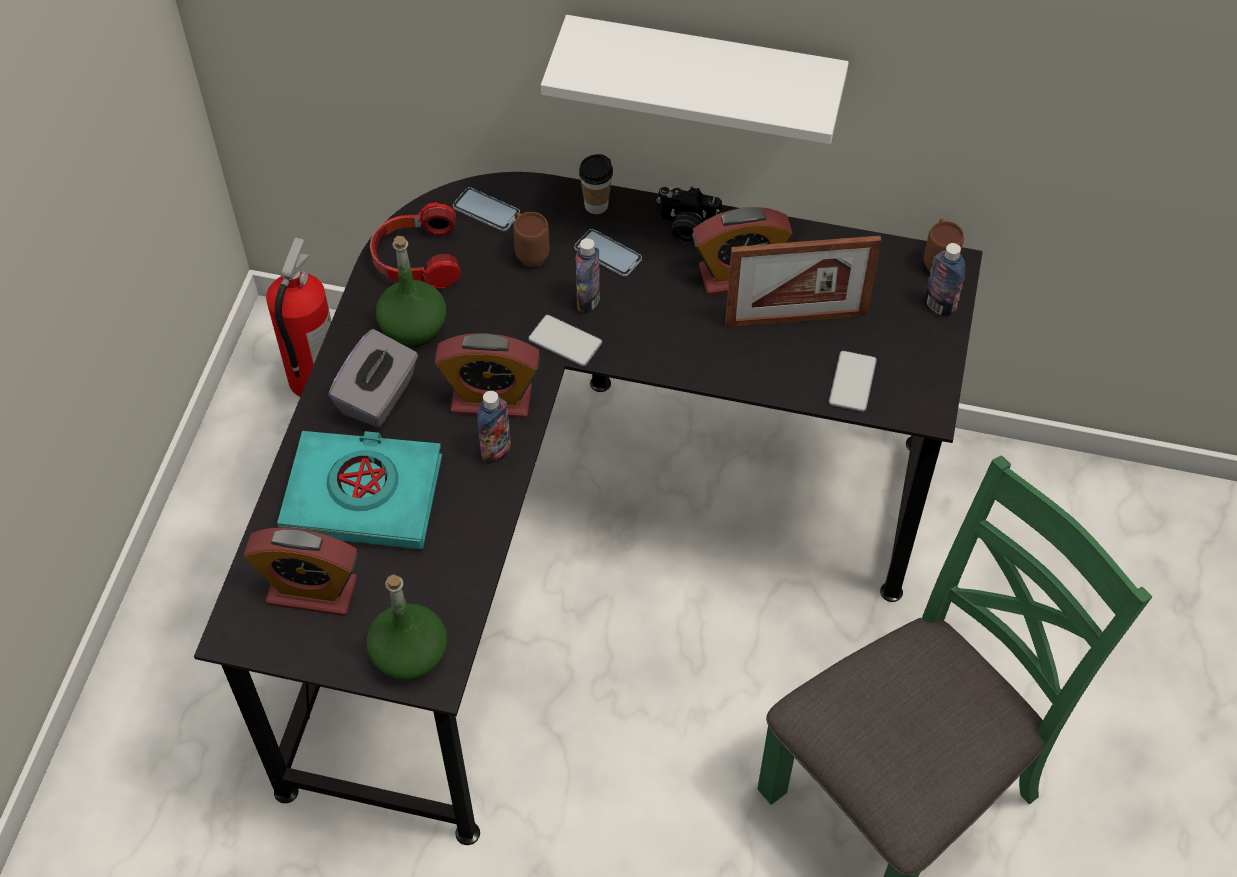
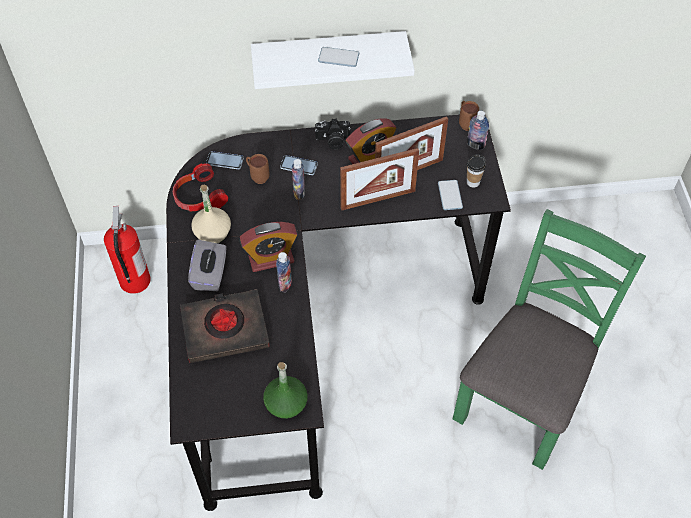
camera: 20 degrees left, 0 degrees up
(312, 591) = (219, 388): alarm clock -> none
(363, 495) = (225, 329): turquoise book -> black book
(413, 326) = (213, 232): green bottle -> beige bottle
(565, 341) = (296, 217): phone -> phone (338, 58)
(596, 205) = (281, 142): cup -> cup (473, 182)
(720, 352) = (378, 199): none -> picture frame

